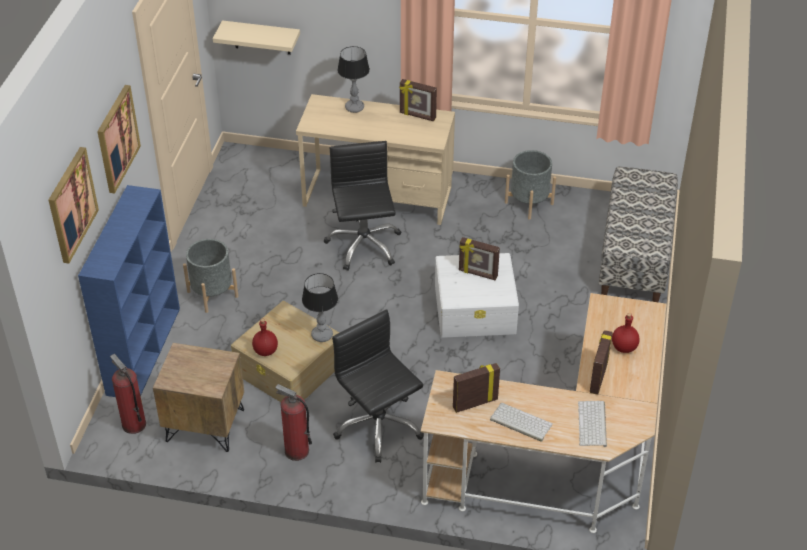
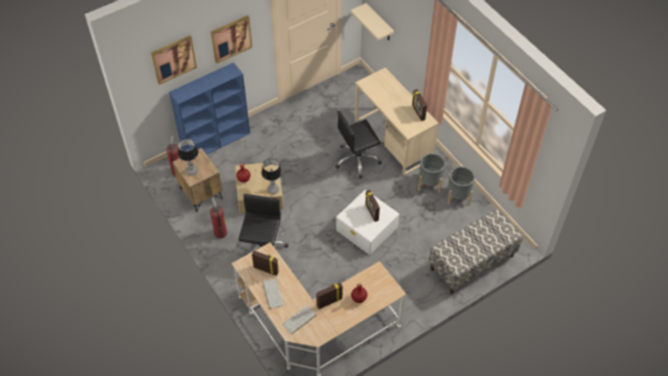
camera: 45 degrees right, 10 degrees up
(212, 294) = (270, 136): grey planter -> grey planter (429, 182)
(354, 108) = (395, 88): table lamp -> table lamp (191, 171)
(363, 245) = (357, 160): black office chair -> black office chair turned 150 degrees counterclockwise

